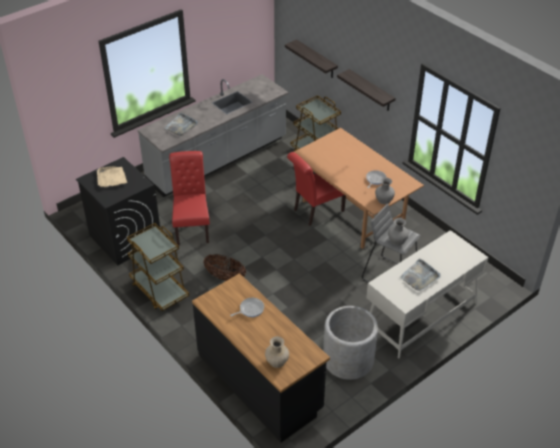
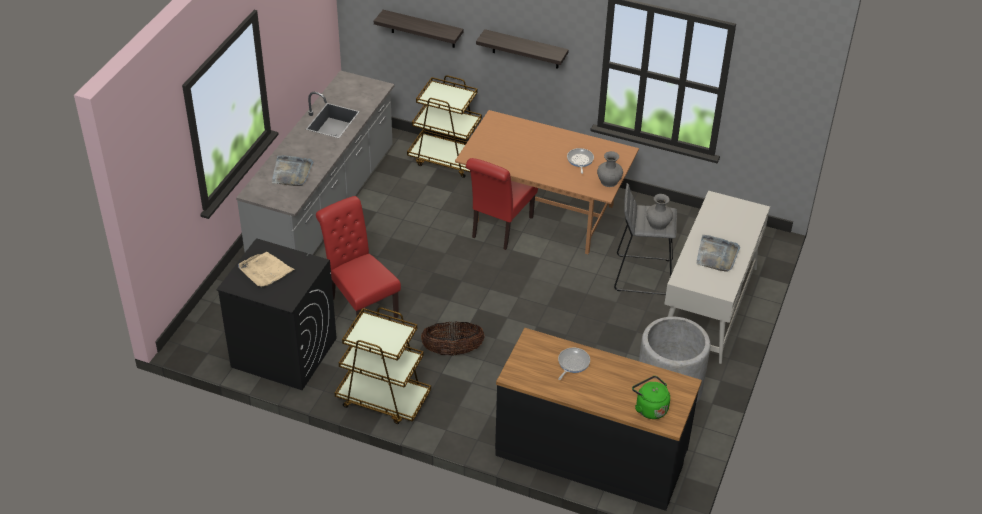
camera: 30 degrees left, 0 degrees up
(277, 361) = (650, 408): beige vase -> green kettle

